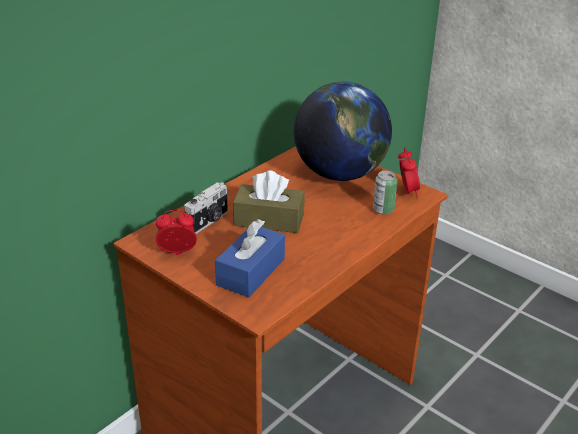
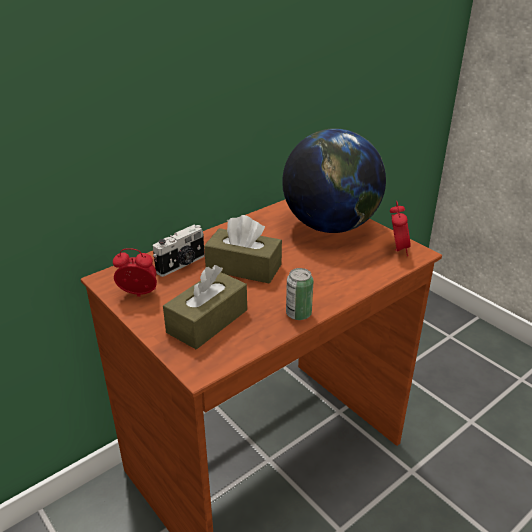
camera: 10 degrees right, 0 degrees up
(251, 272) = (207, 321): blue tissue box -> brown tissue box
(383, 210) = (367, 266): can -> can (298, 314)

